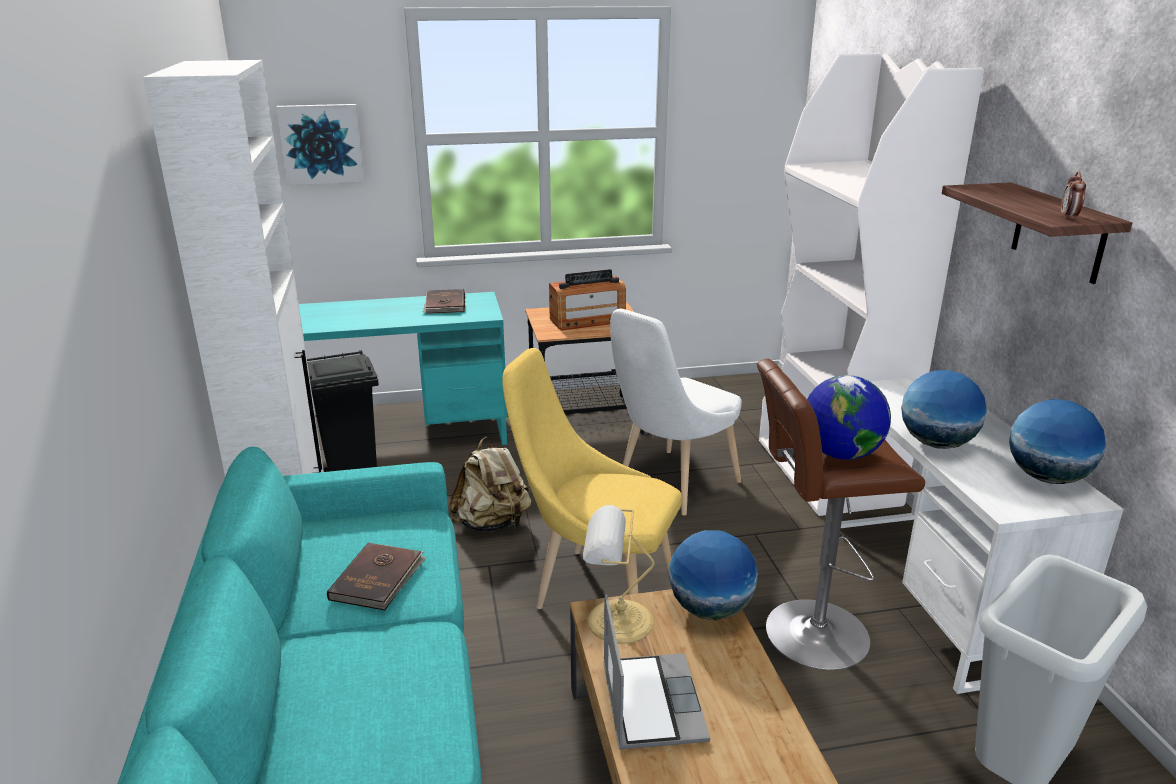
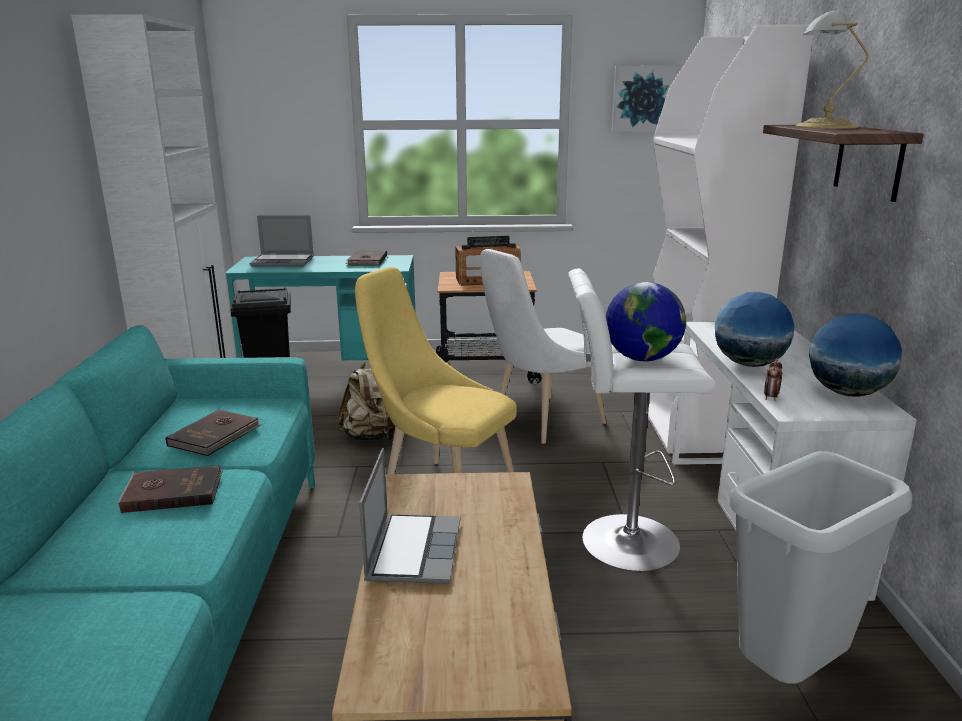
camera: 10 degrees right, 5 degrees down
(321, 144) = (278, 126): picture -> picture (643, 99)
(344, 312) = (284, 262): none -> laptop
(372, 667) = (173, 492): none -> brown book
(616, 621) = (414, 490): table lamp -> table lamp (822, 127)
(710, 609) = (503, 489): globe -> none
(809, 634) = (622, 542): brown stool -> white stool
(1068, 217) = (860, 131): alarm clock -> alarm clock (771, 397)

